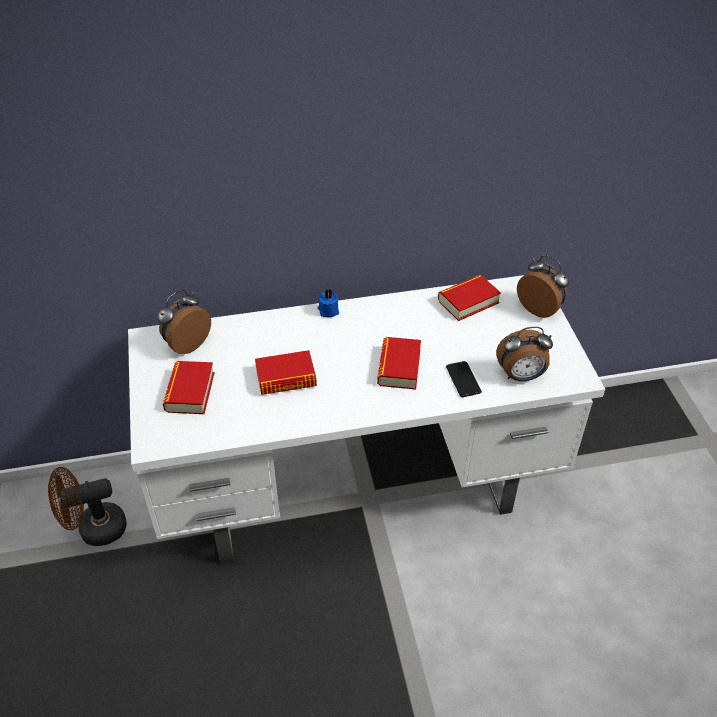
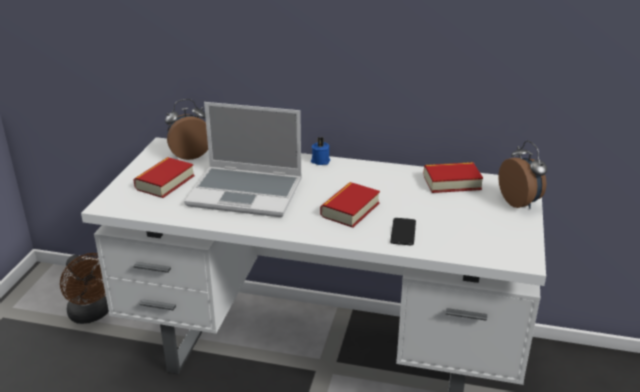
camera: 25 degrees right, 15 degrees down
(94, 529) = (92, 315): brown fan -> brown fan turned 135 degrees counterclockwise
(286, 378) = (247, 193): book -> laptop
(521, 376) = (462, 244): alarm clock -> none

